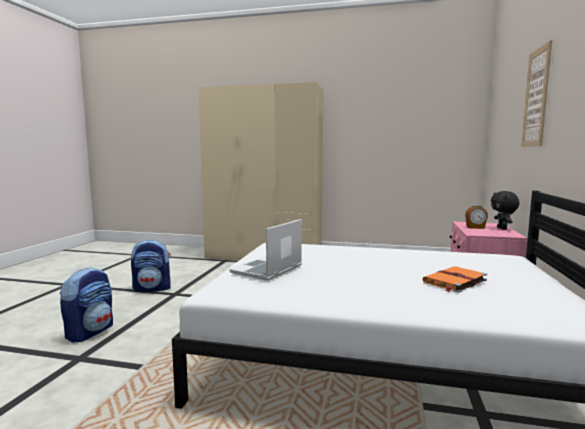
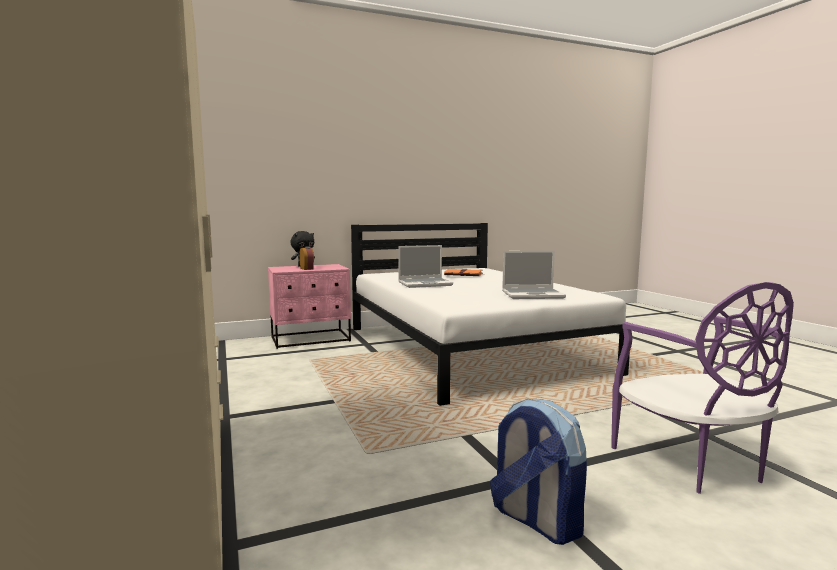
camera: 125 degrees left, 0 degrees up
(90, 332) = (692, 463): backpack -> purple chair
(392, 256) = (425, 284): none -> laptop
(536, 98) = (311, 150): picture -> none

